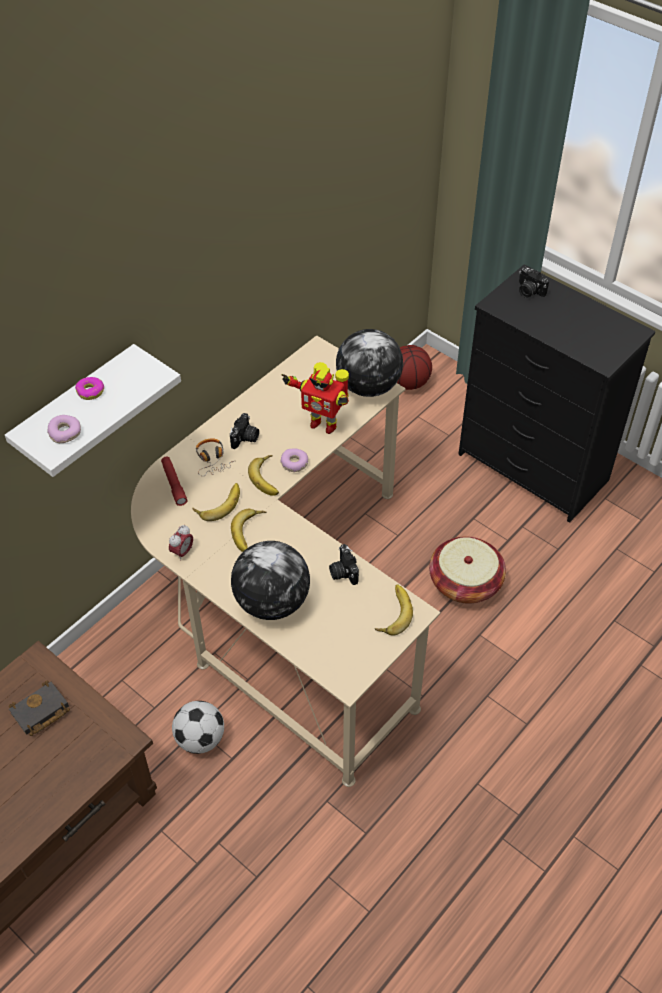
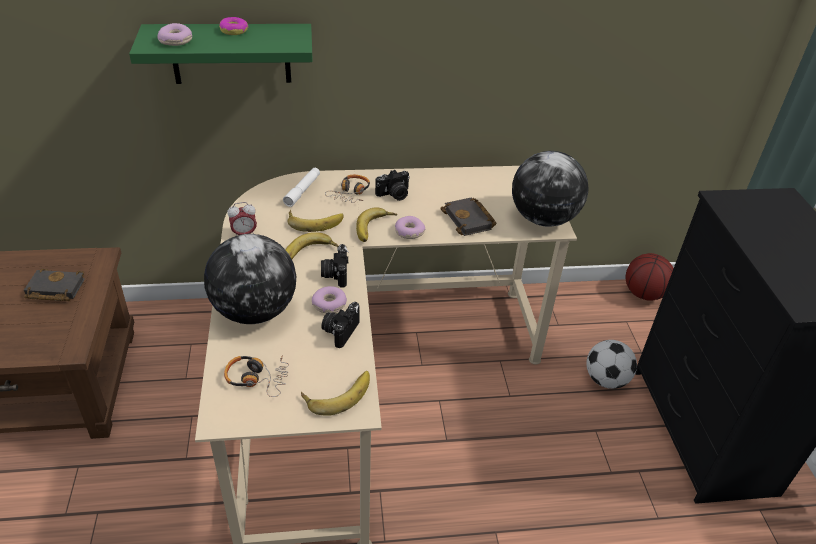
camera: 40 degrees right, 10 degrees down
(77, 409) = (230, 53): white shelf -> green shelf
(174, 484) = (302, 190): red flashlight -> white flashlight
(200, 739) = (185, 425): football -> football (606, 380)
(312, 559) = (329, 304): none -> donut
(323, 423) = (470, 220): toy robot -> black book
(335, 642) = (257, 378): none -> headphones
(465, 582) = (530, 477): basket -> none
(529, 291) = (775, 208): camera -> camera (335, 274)

